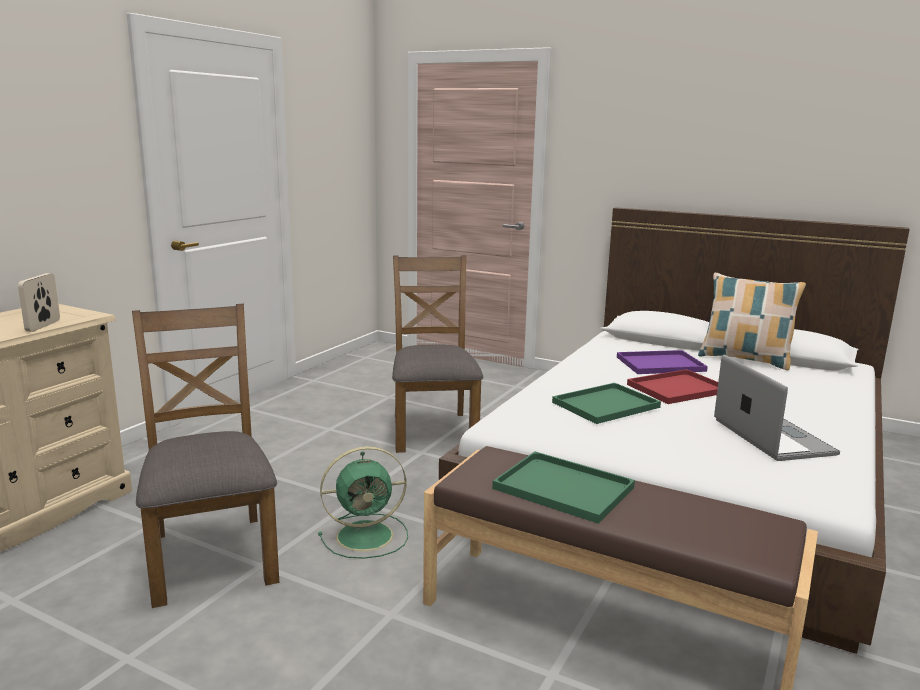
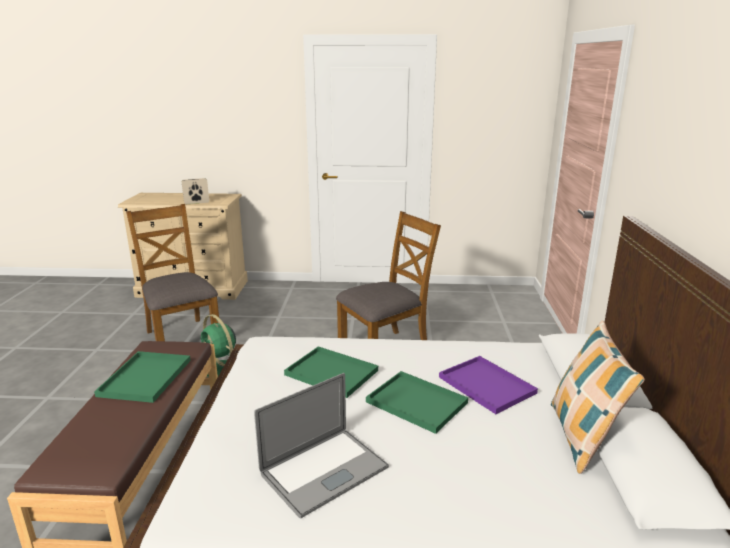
camera: 65 degrees right, 5 degrees up
(212, 556) = (182, 338): brown chair -> brown chair turned 75 degrees counterclockwise
(676, 389) = (414, 402): red tray -> green tray

